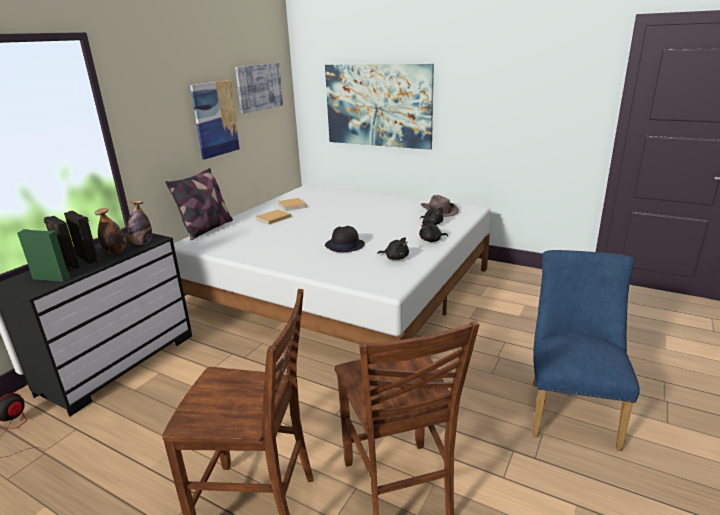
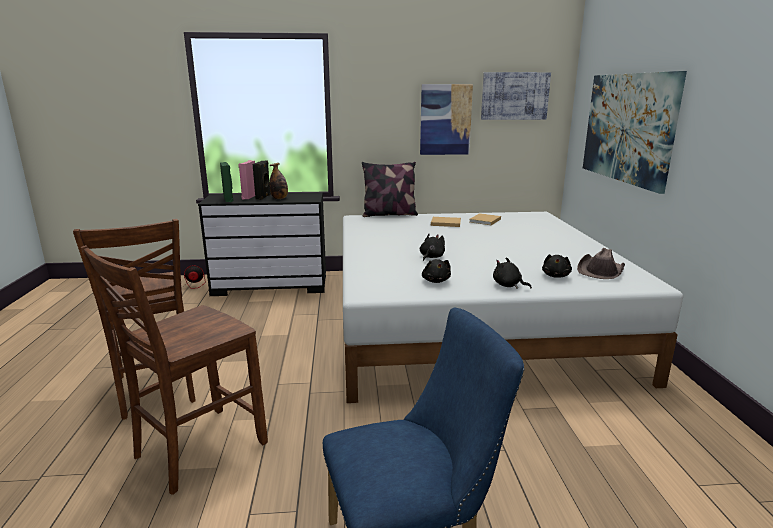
camera: 55 degrees right, 5 degrees down
(67, 265) = (249, 197): black speaker -> pink speaker
(142, 243) = (300, 199): bottle -> none
(344, 245) = (431, 257): black hat -> black plush toy

